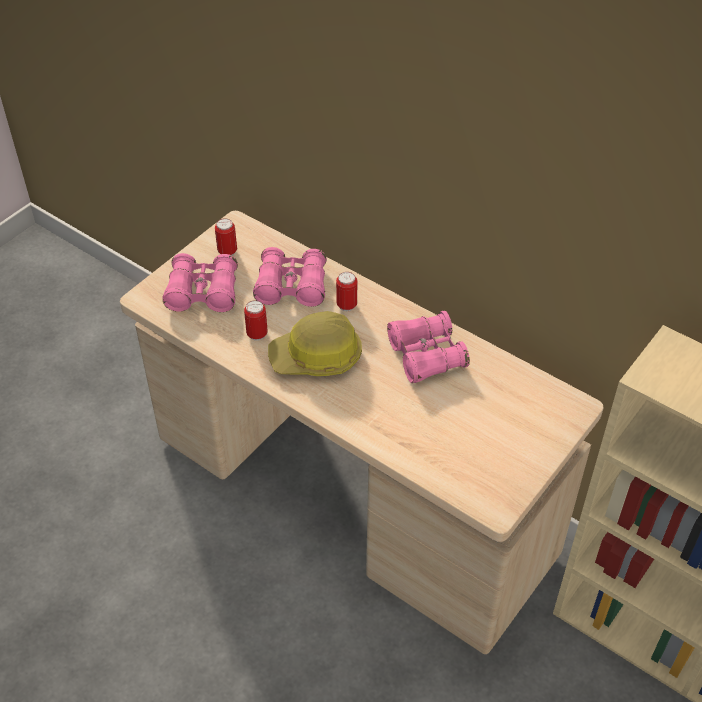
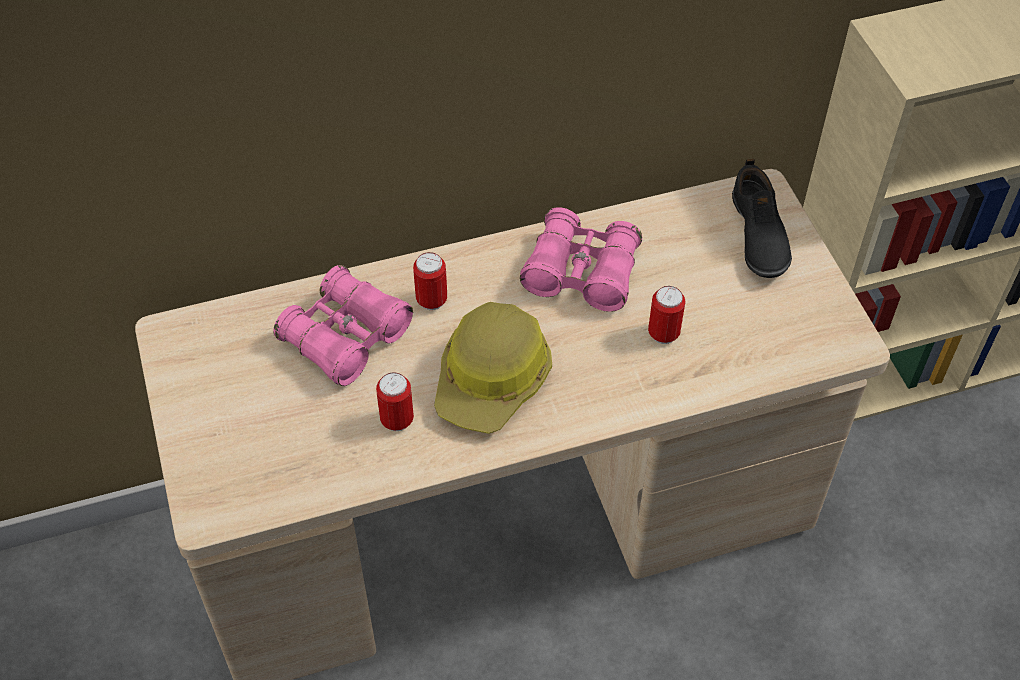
camera: 55 degrees left, 5 degrees up
(203, 292) = (263, 439): pink binoculars -> none
(227, 251) = (211, 371): can -> can (663, 334)
(537, 421) = (757, 235): none -> black shoe

